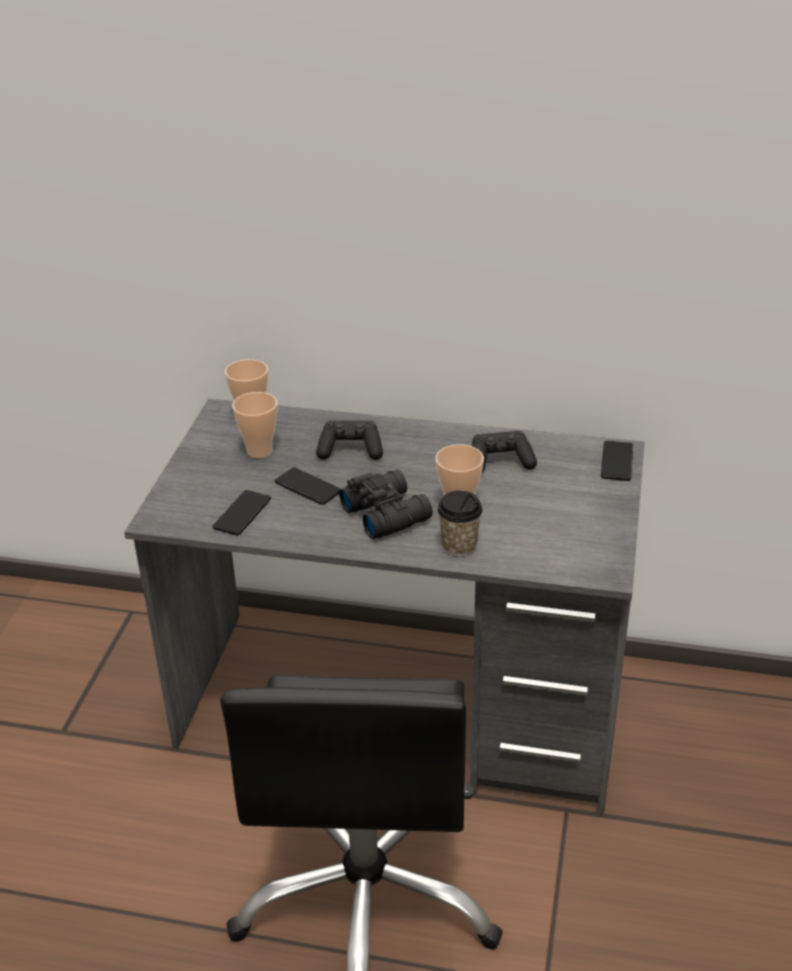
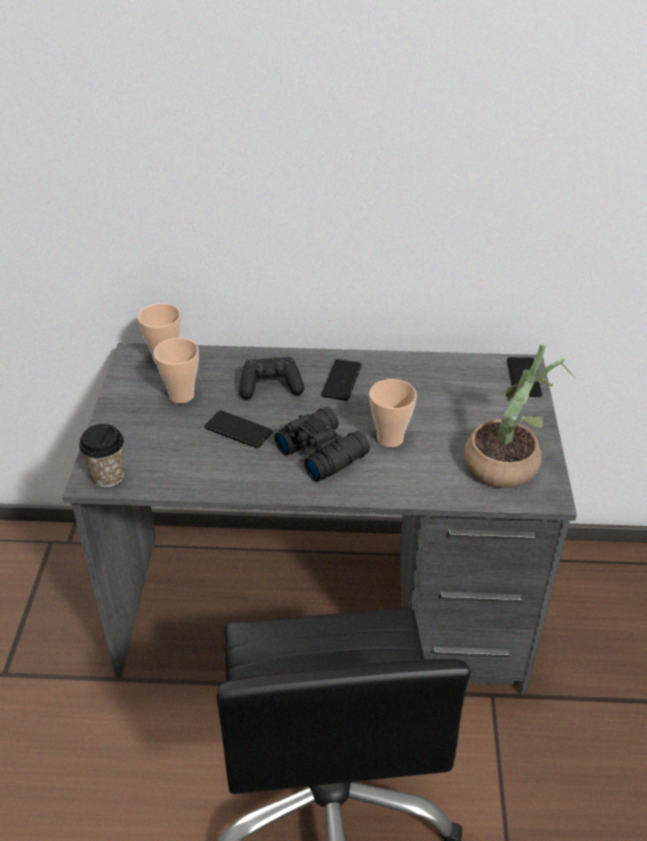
camera: 10 degrees left, 5 degrees up
(242, 513) = (179, 465): phone -> phone (341, 380)
(459, 546) = (401, 480): cup -> cup (108, 476)
(500, 462) = (416, 388): black game controller -> none
(575, 539) = (508, 462): none -> potted plant

